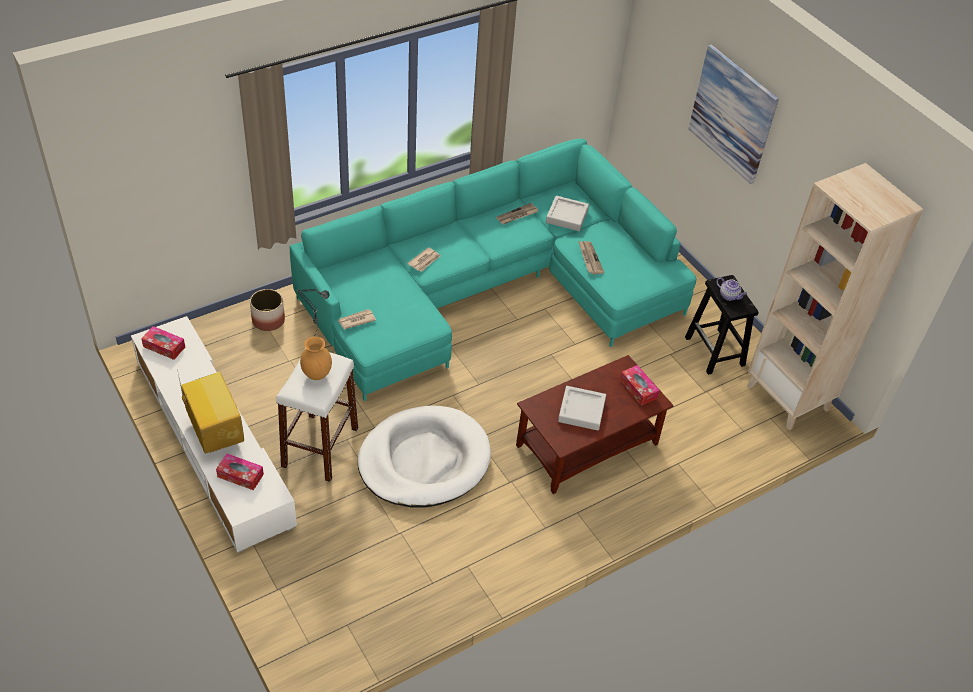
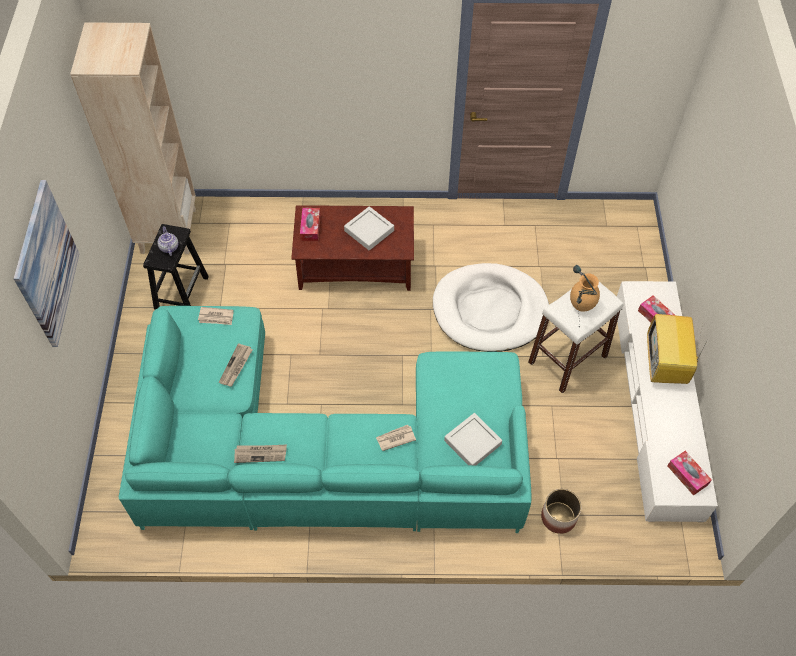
camera: 145 degrees left, 10 degrees up
(356, 320) = (501, 398): newspaper -> newspaper (216, 317)
(567, 216) = (211, 428): grey tray -> grey tray (472, 442)

